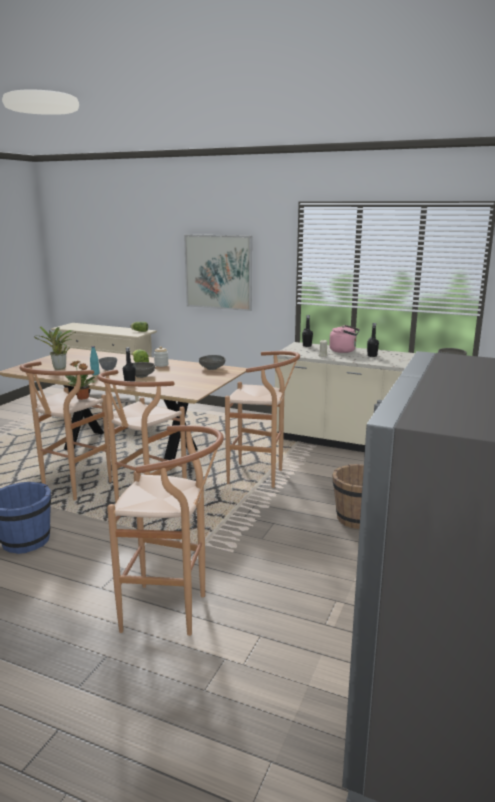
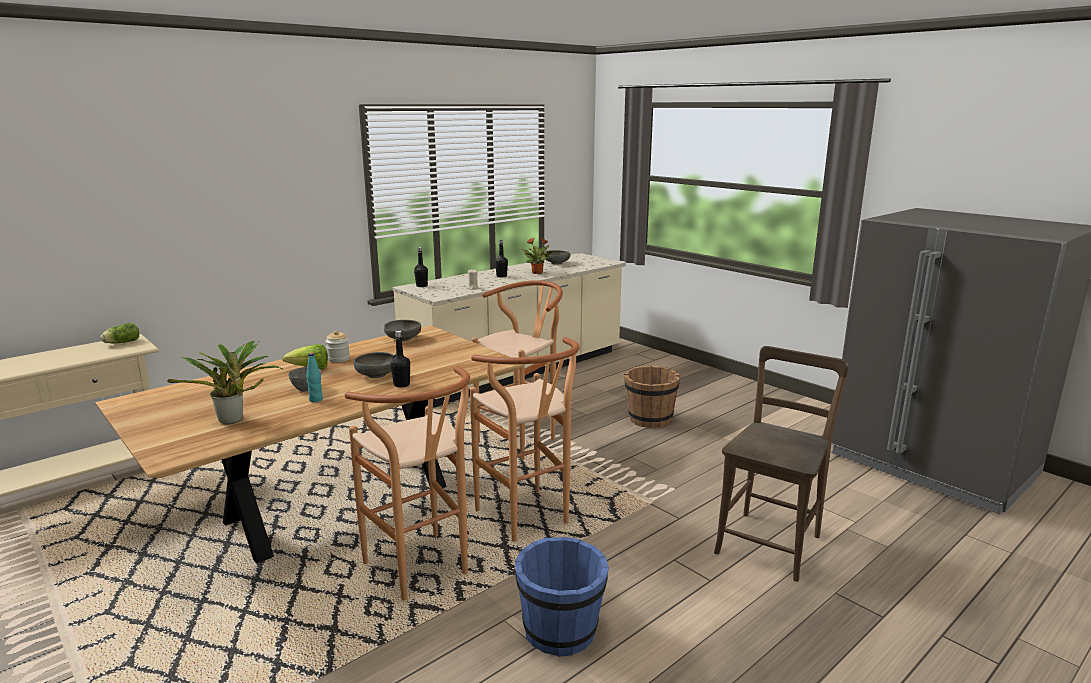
camera: 65 degrees left, 0 degrees up
(83, 398) = (401, 426): potted plant -> potted plant (537, 273)
(173, 612) = (770, 541): brown stool -> brown chair
(218, 272) = (251, 213): picture -> none
(344, 351) = (467, 279): pink kettle -> none

